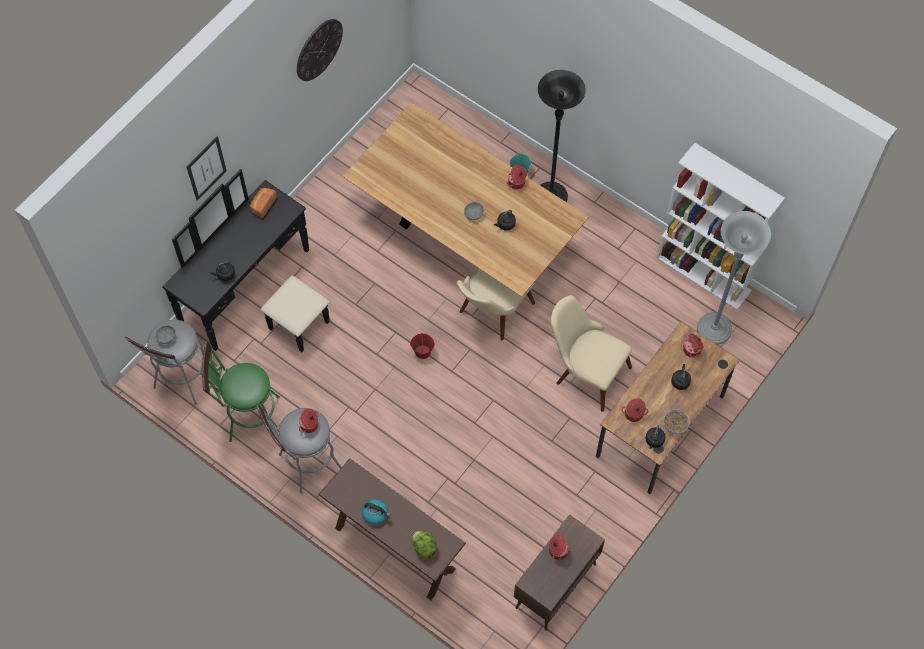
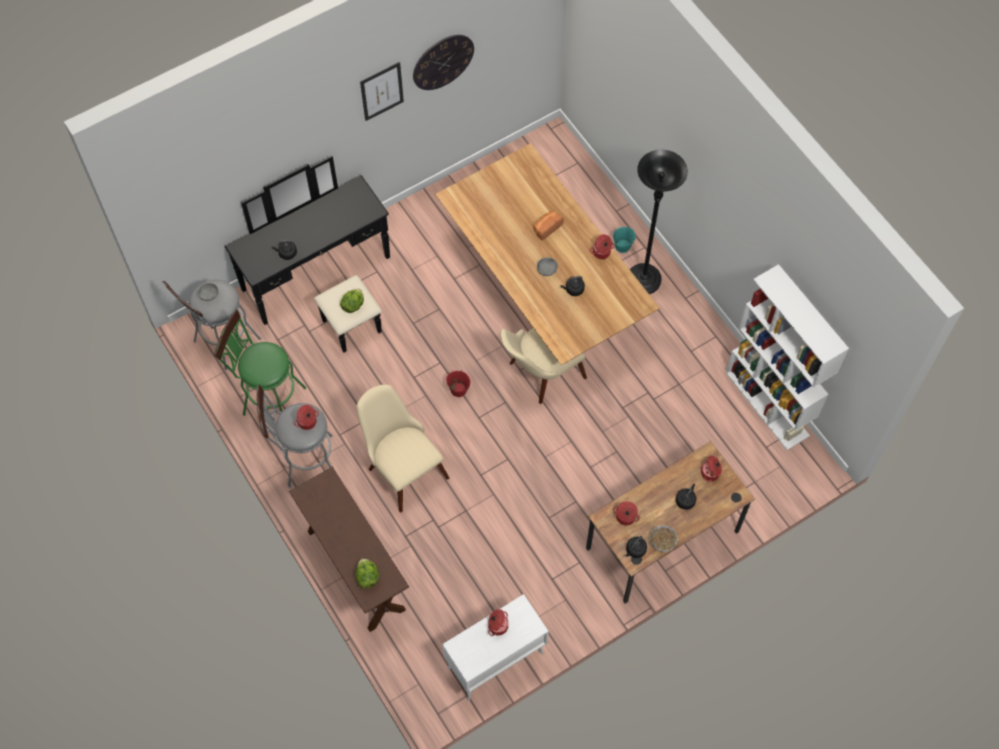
camera: 20 degrees right, 0 degrees up
(206, 168) = (291, 143): picture -> picture (382, 91)
(262, 205) = (348, 198): bread -> bread (546, 228)
(301, 304) = (353, 305): none -> lettuce
(375, 514) = (334, 528): kettle -> none
(555, 587) = (495, 661): brown cabinet -> white cabinet
(585, 371) = (609, 460): beige chair -> beige chair (401, 466)
(714, 329) = (755, 462): grey floor lamp -> none

